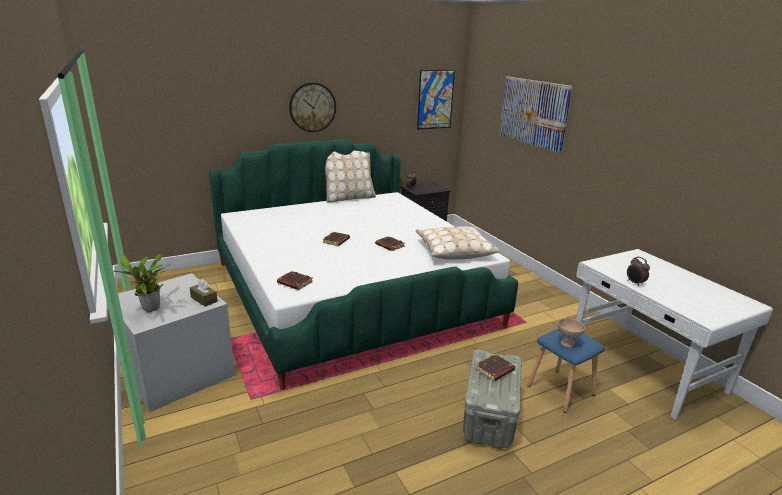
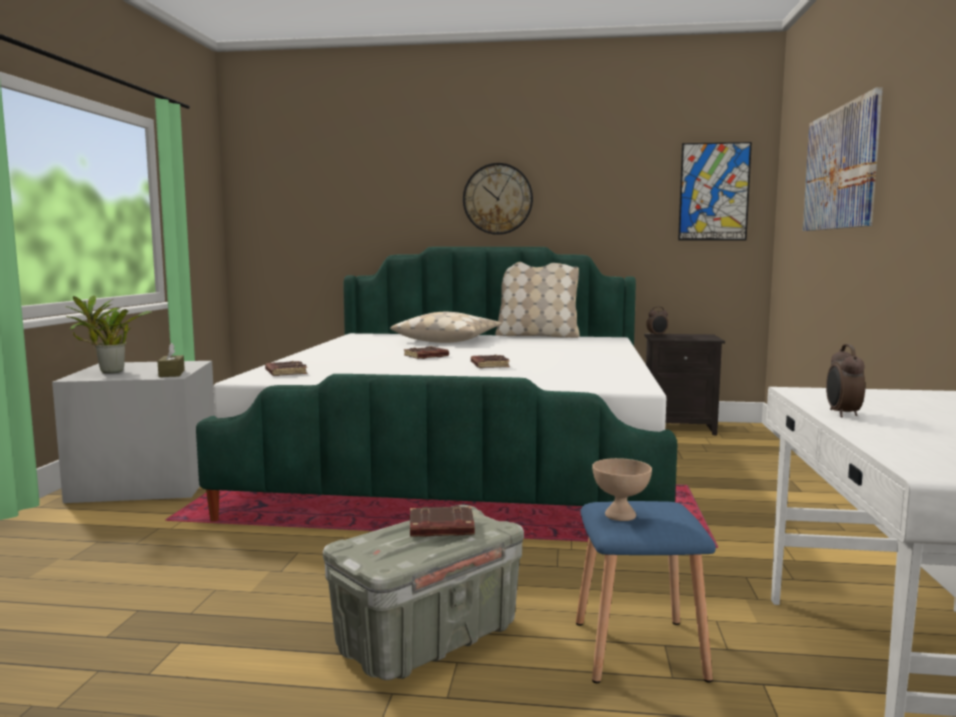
camera: 35 degrees right, 15 degrees down
(454, 250) = (582, 377): beige pillow -> beige pillow (448, 340)

